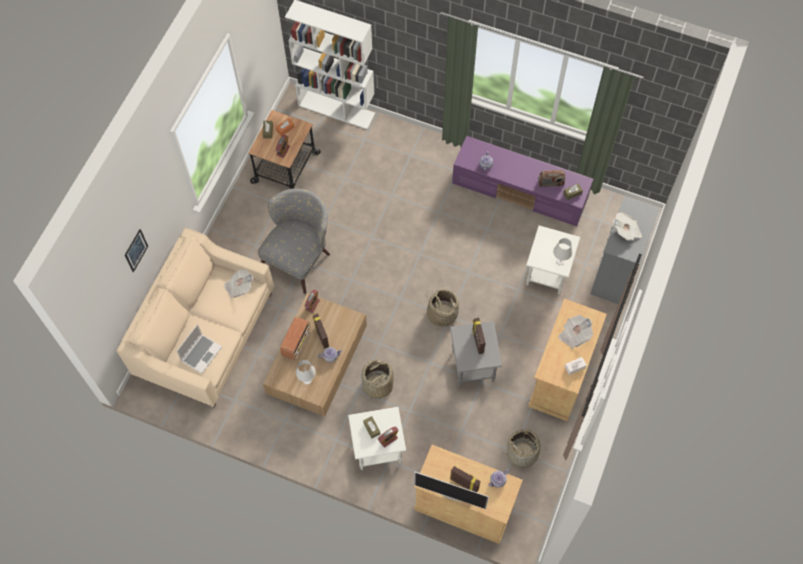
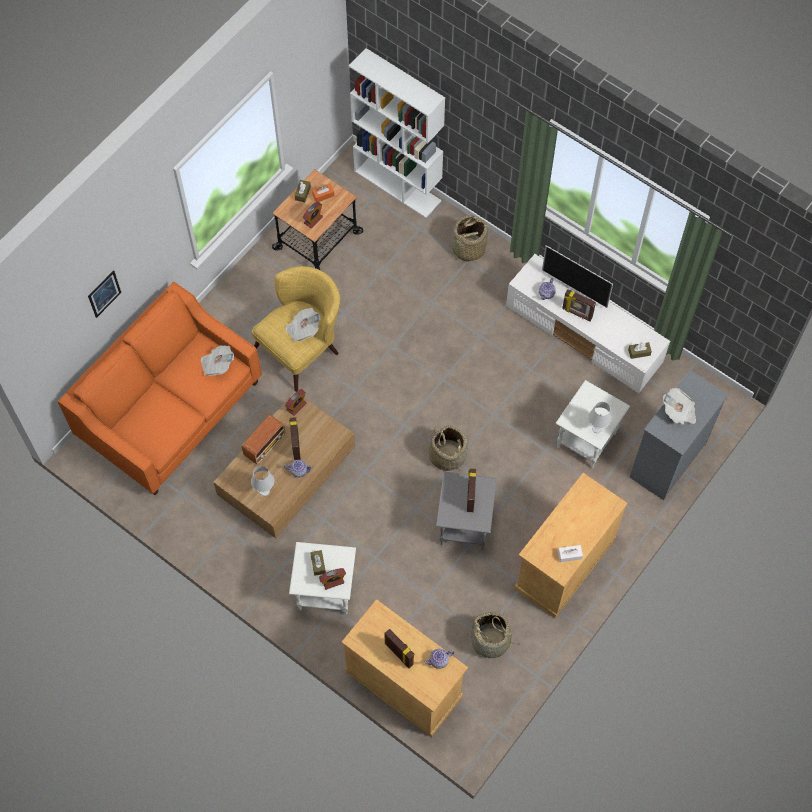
camera: 15 degrees right, 0 degrees up
(201, 353) = (153, 429): laptop -> none
(206, 335) = (170, 410): beige sofa -> orange sofa
(299, 256) = (303, 347): grey armchair -> yellow armchair
(377, 385) = (347, 518): basket -> basket (468, 248)
(450, 495) = (379, 662): television -> television (575, 289)
(514, 175) = (577, 313): none -> picture frame
(520, 191) = (585, 335): purple tv stand -> white tv stand
(550, 183) = (617, 334): radio -> none
(574, 335) = (581, 517): newspaper -> newspaper (303, 329)

